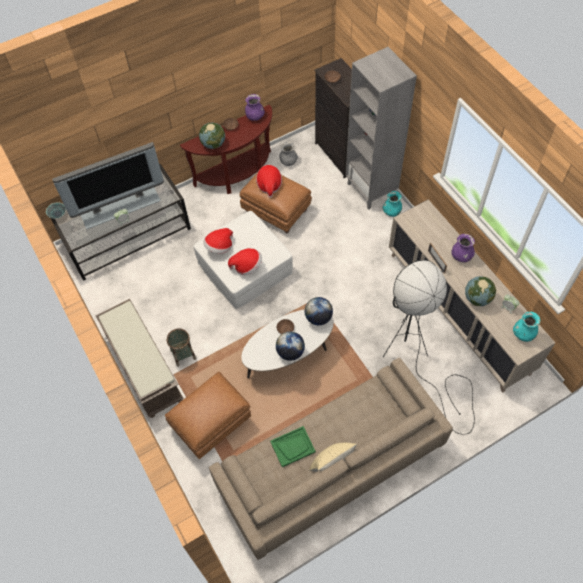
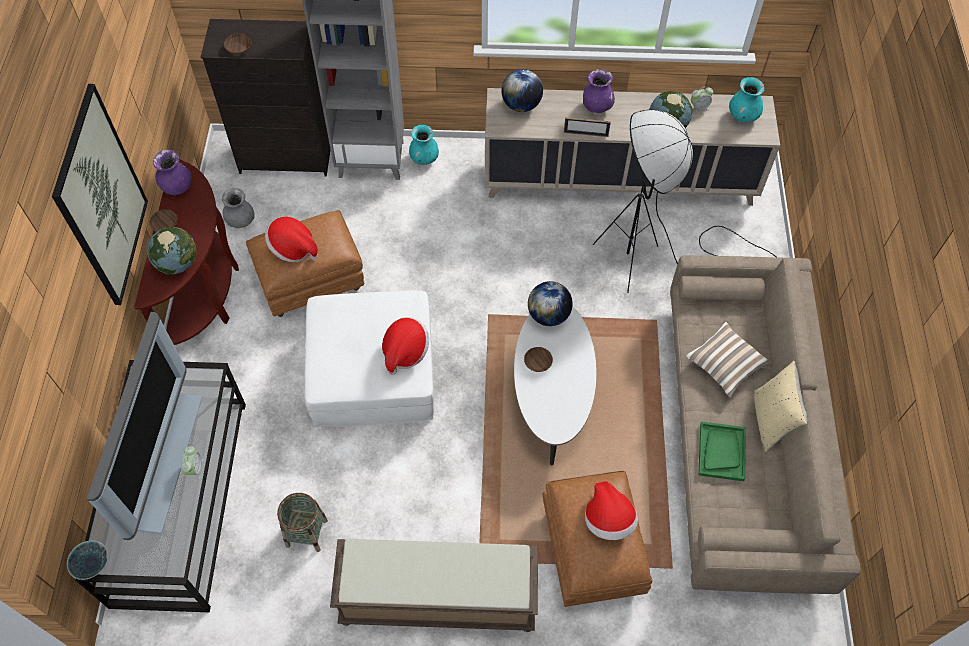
camera: 60 degrees left, 0 degrees up
(183, 354) = (455, 530): basket -> basket (306, 533)
(192, 86) = (102, 199): none -> picture
(219, 247) = (344, 368): hat -> hat (608, 520)
(290, 352) = (578, 377): globe -> globe (521, 105)
(351, 422) = (725, 365): none -> pillow

